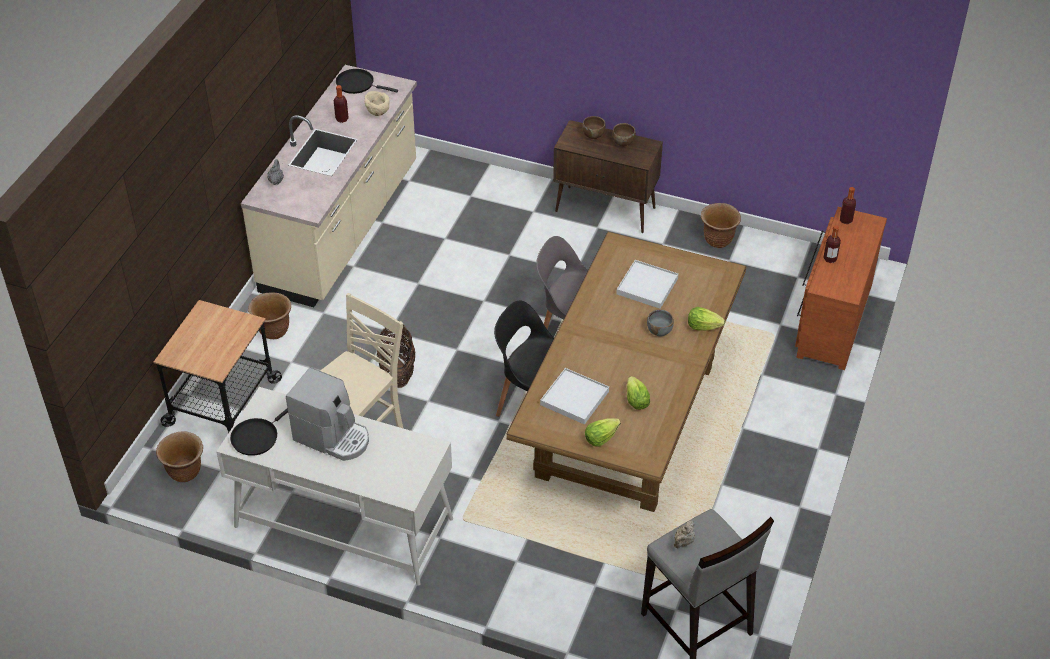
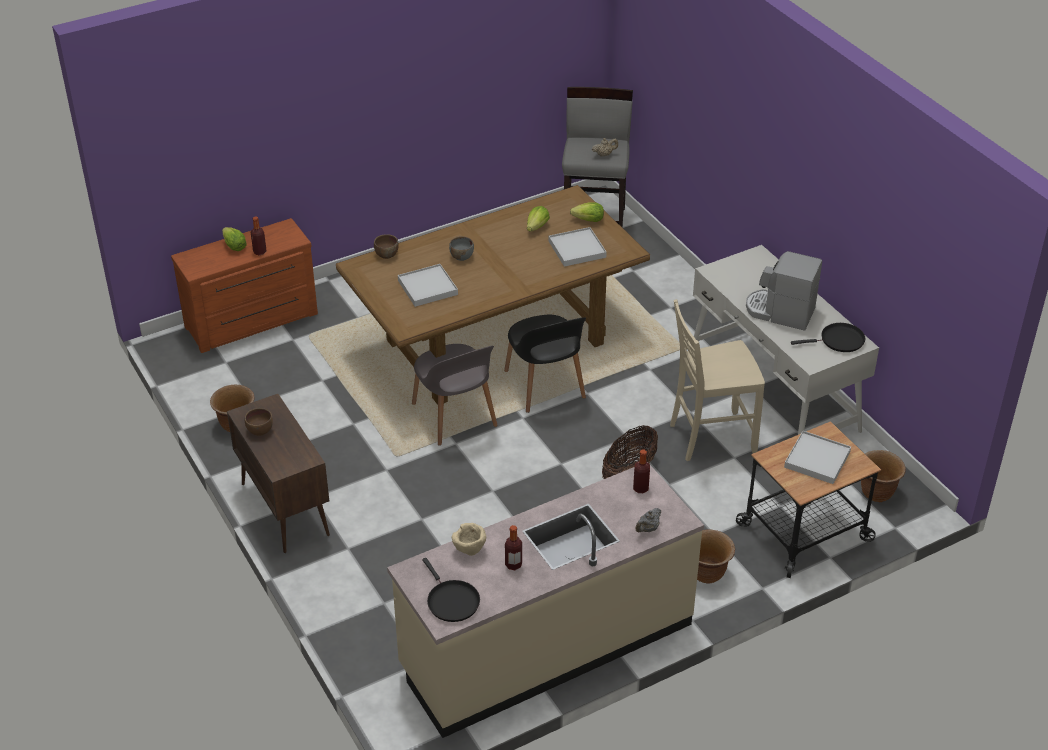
camera: 140 degrees left, 5 degrees down
(210, 341) = (817, 459): none -> white tray
(333, 437) = (779, 312): coffee machine -> coffee machine turned 45 degrees counterclockwise
(593, 135) = (274, 453): brown bowl -> brown bowl (386, 254)
(703, 326) = (427, 243): lettuce -> lettuce (234, 246)
(845, 220) = (202, 268): bottle -> bottle (640, 488)

